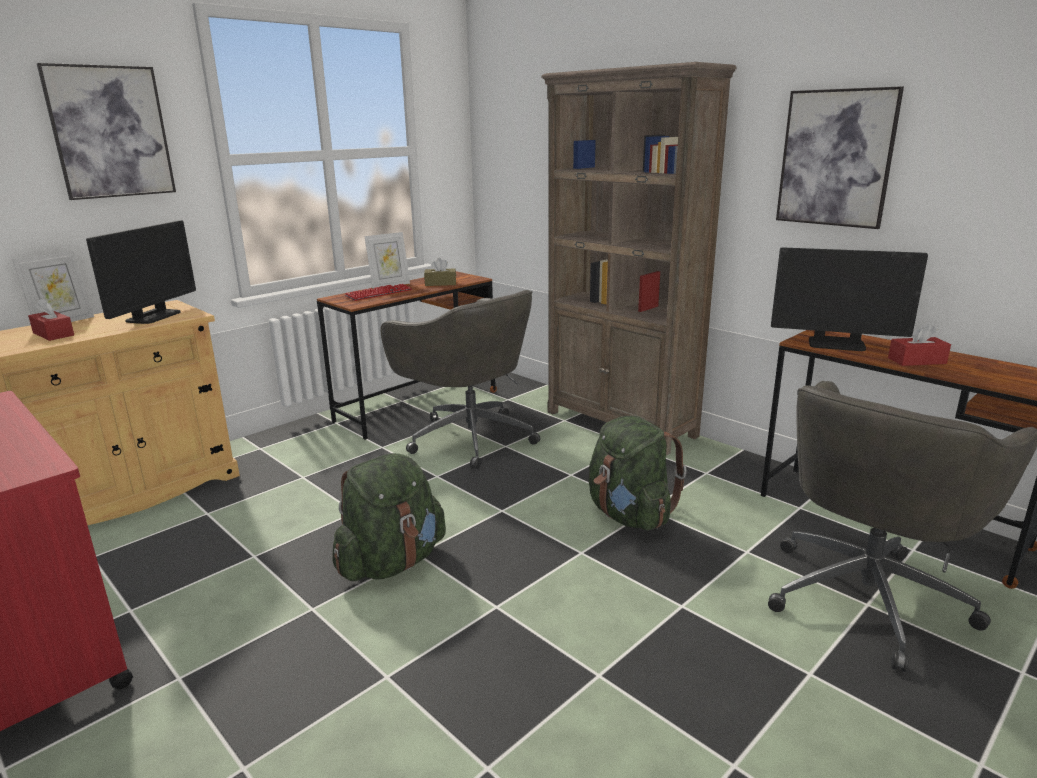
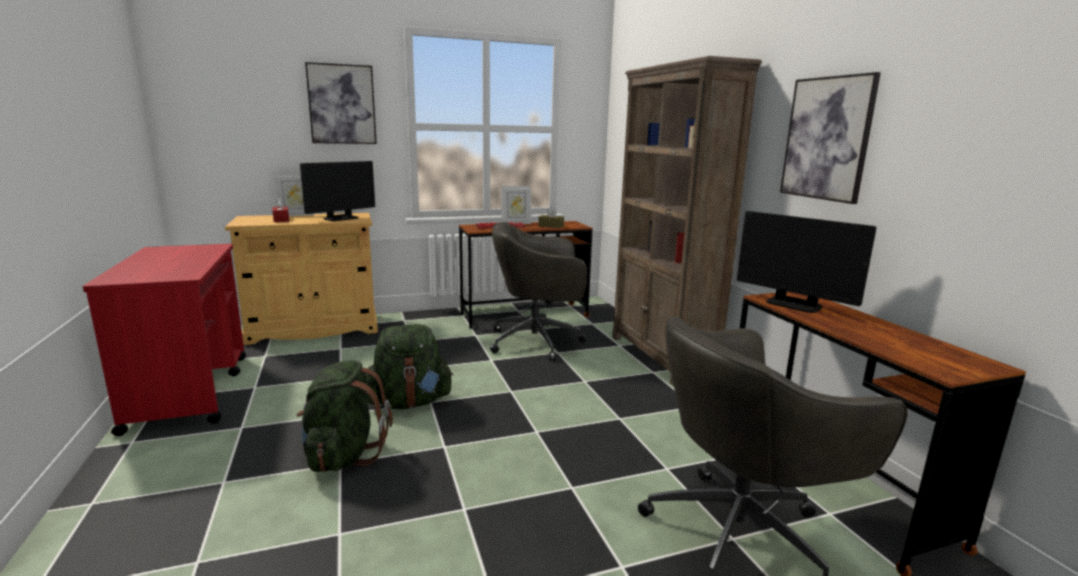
camera: 25 degrees right, 5 degrees down
(469, 437) = (538, 341): grey office chair -> grey office chair turned 105 degrees clockwise
(629, 515) = (599, 418): green backpack -> green backpack (343, 455)
(917, 361) = (851, 327): red tissue box -> none

